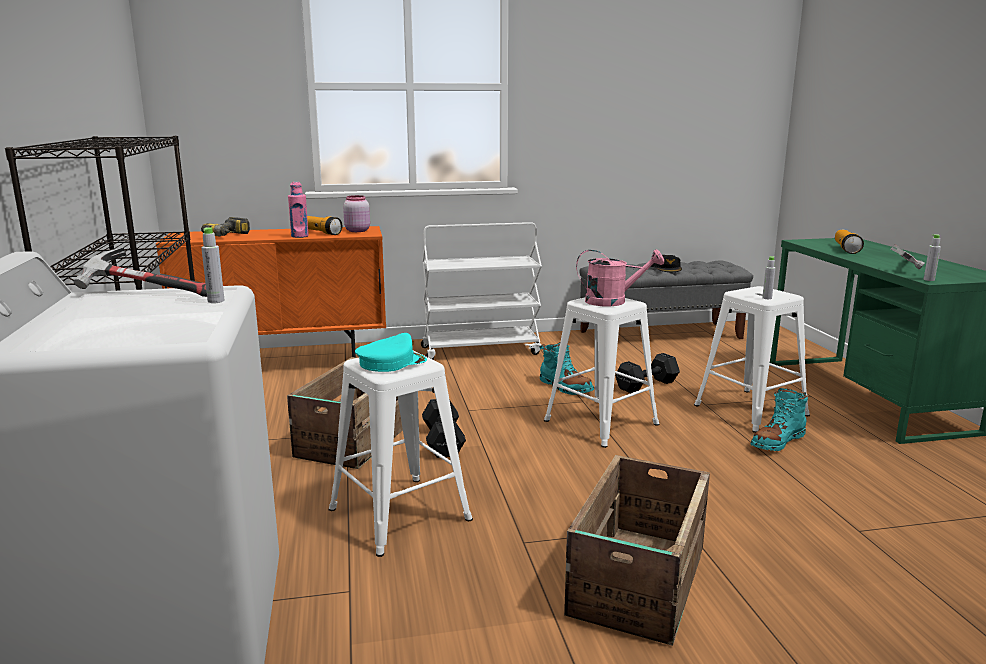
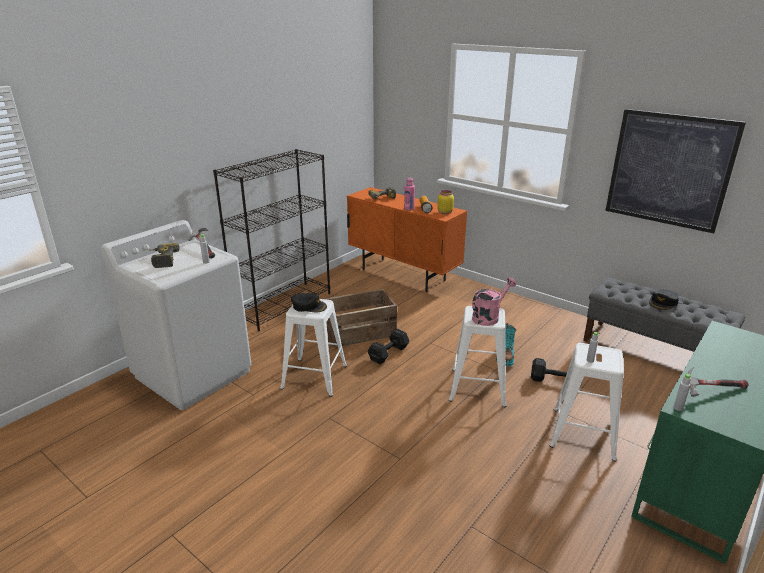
camera: 50 degrees right, 10 degrees up
(94, 323) = (162, 260): none -> power drill
(356, 231) = (444, 212): pink jar -> yellow jar
(391, 362) = (309, 306): turquoise cap -> black cap
(481, 350) = (509, 309): white cart -> none
(613, 301) = (489, 317): pink watering can -> pink watering can turned 90 degrees counterclockwise
(626, 116) = (669, 170): none -> picture
(636, 582) = (332, 463): crate -> none
(777, 442) = (549, 459): turquoise boot -> none
(846, 249) = (729, 353): flashlight -> none

